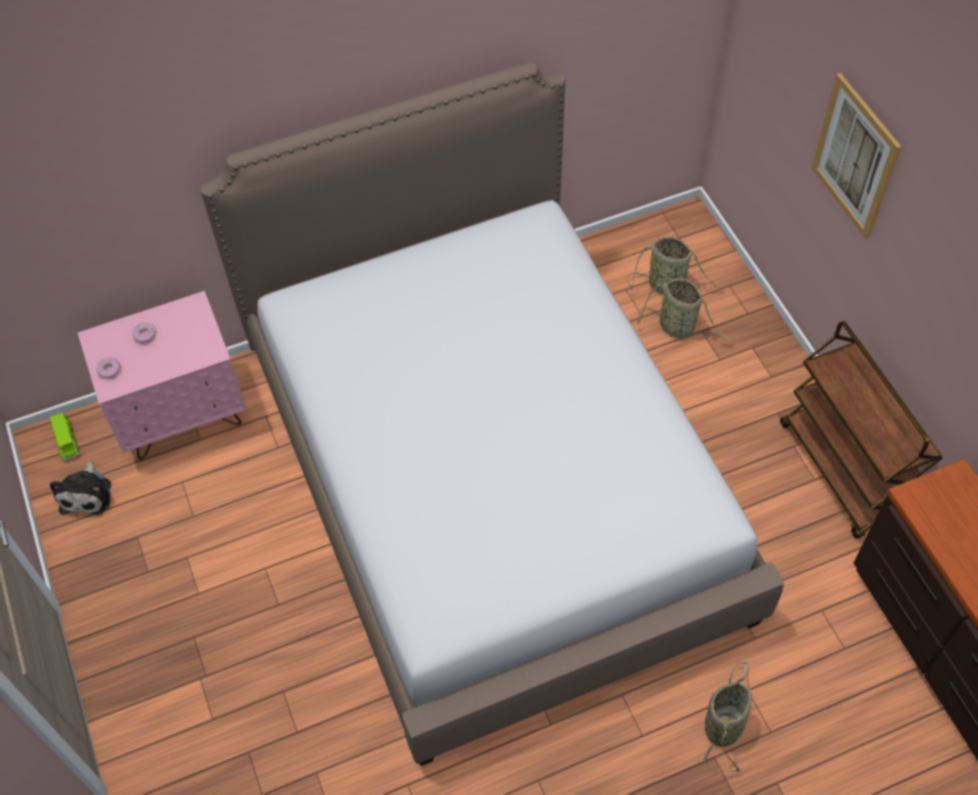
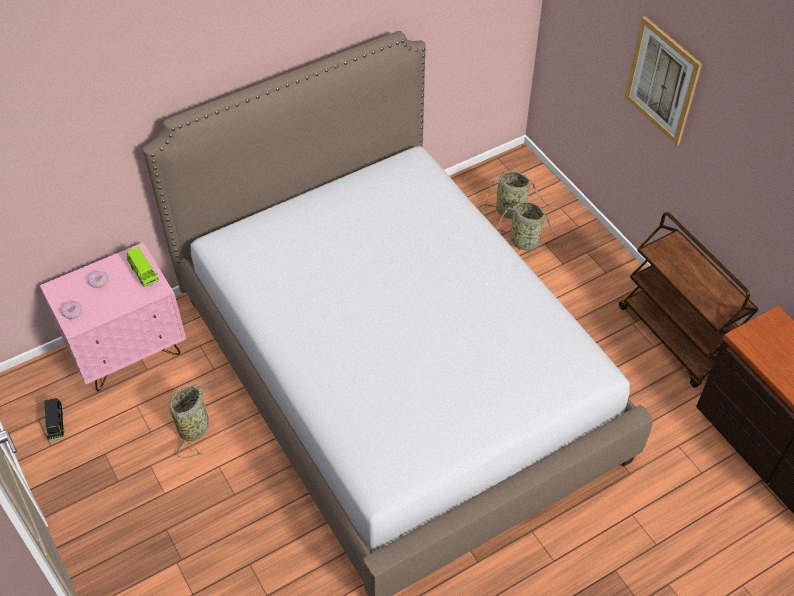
camera: 10 degrees left, 5 degrees down
(67, 442) = (32, 384): green toy car -> green toy car (143, 272)
(87, 493) = (55, 424): plush toy -> black toy car
(724, 724) = (618, 543): basket -> basket (195, 426)

